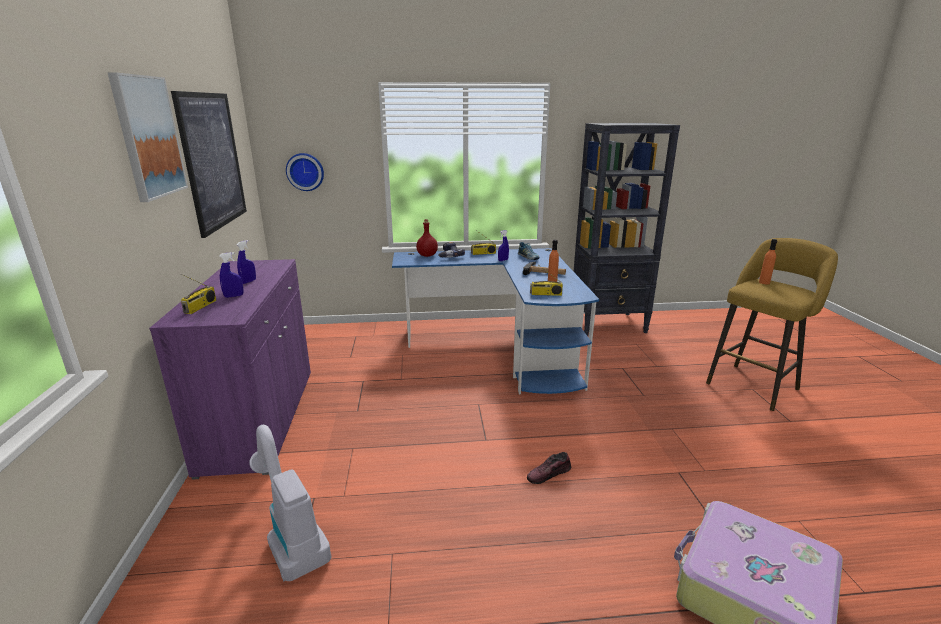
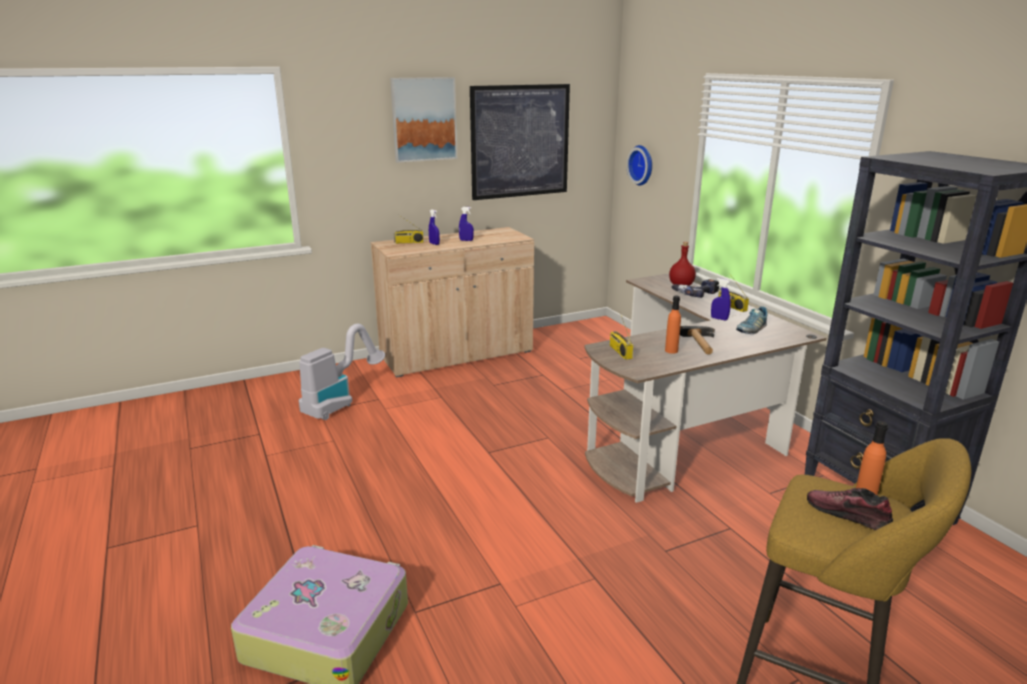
camera: 70 degrees right, 0 degrees up
(260, 419) = (457, 354): purple cabinet -> beige cabinet
(503, 348) = (687, 431): blue desk -> brown desk
(549, 474) = (452, 494): shoe -> shoe (848, 515)

